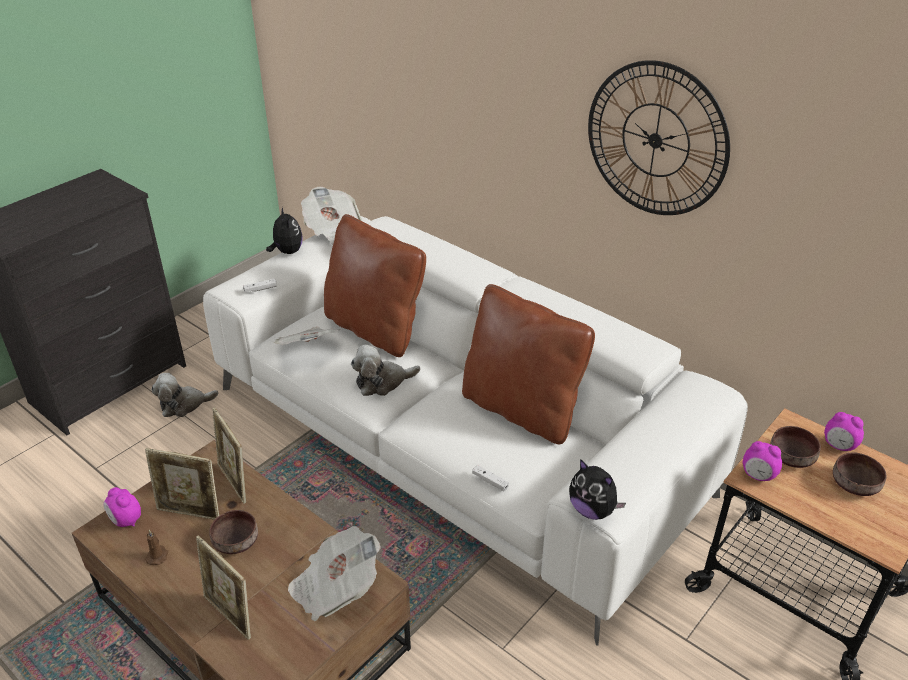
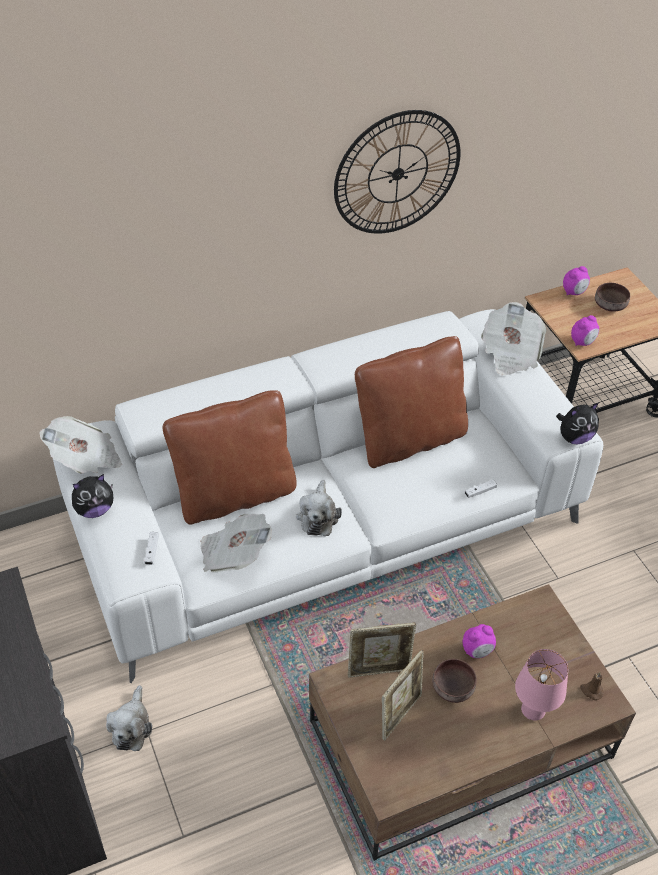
camera: 65 degrees left, 10 degrees up
(126, 520) = (385, 770): alarm clock -> alarm clock (477, 651)
(158, 556) = (443, 751): brown candle -> brown candle (591, 691)
(230, 615) = (533, 711): picture frame -> pink table lamp
(287, 252) = (94, 509): plush toy -> plush toy turned 150 degrees clockwise
(335, 588) = (534, 631): newspaper -> newspaper (510, 353)
(792, 457) = (574, 318): brown bowl -> none

